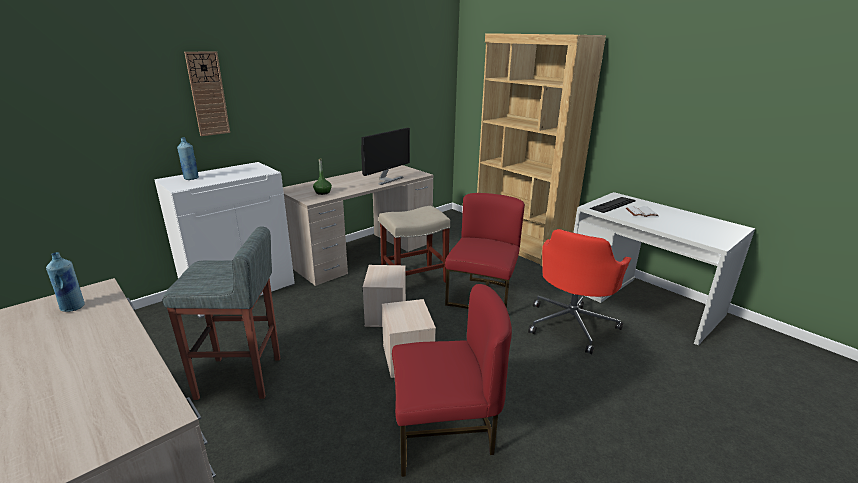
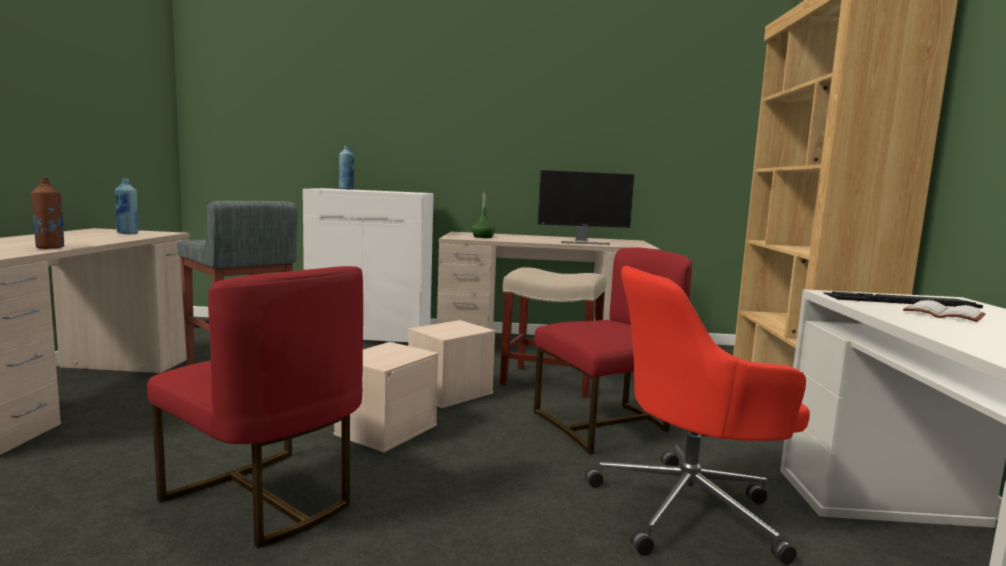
camera: 45 degrees right, 15 degrees down
(136, 365) = (50, 248): none -> brown bottle
(208, 94) = (395, 111): wall clock -> none

